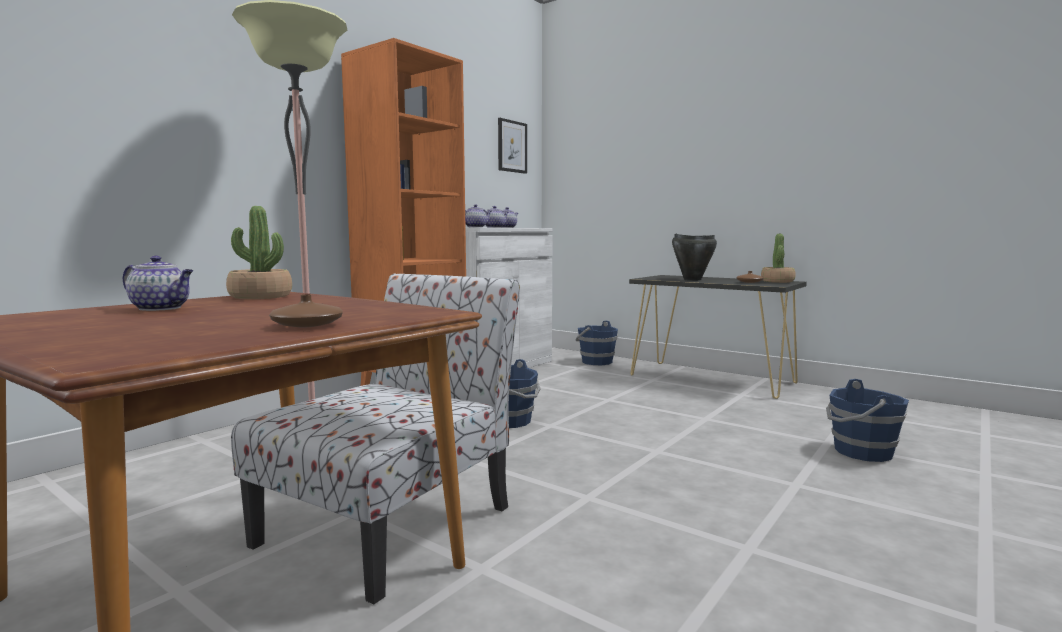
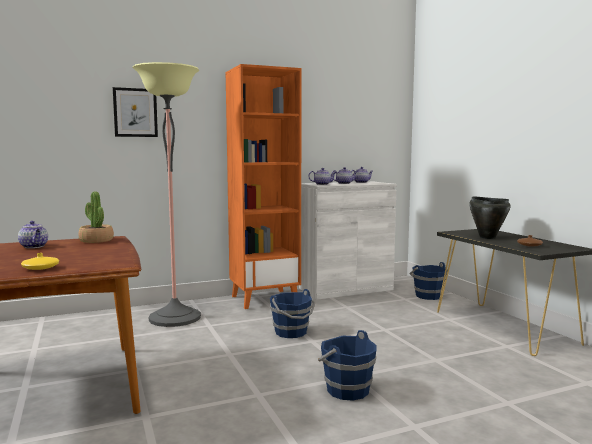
camera: 30 degrees right, 0 degrees up
(307, 325) = (40, 268): brown vase -> yellow vase
(392, 523) = (140, 380): chair -> none
(512, 146) = (378, 117): picture -> picture (135, 112)
(777, 281) = (563, 247): potted plant -> none
(861, 452) = (524, 418): blue bucket -> blue bucket (346, 389)

